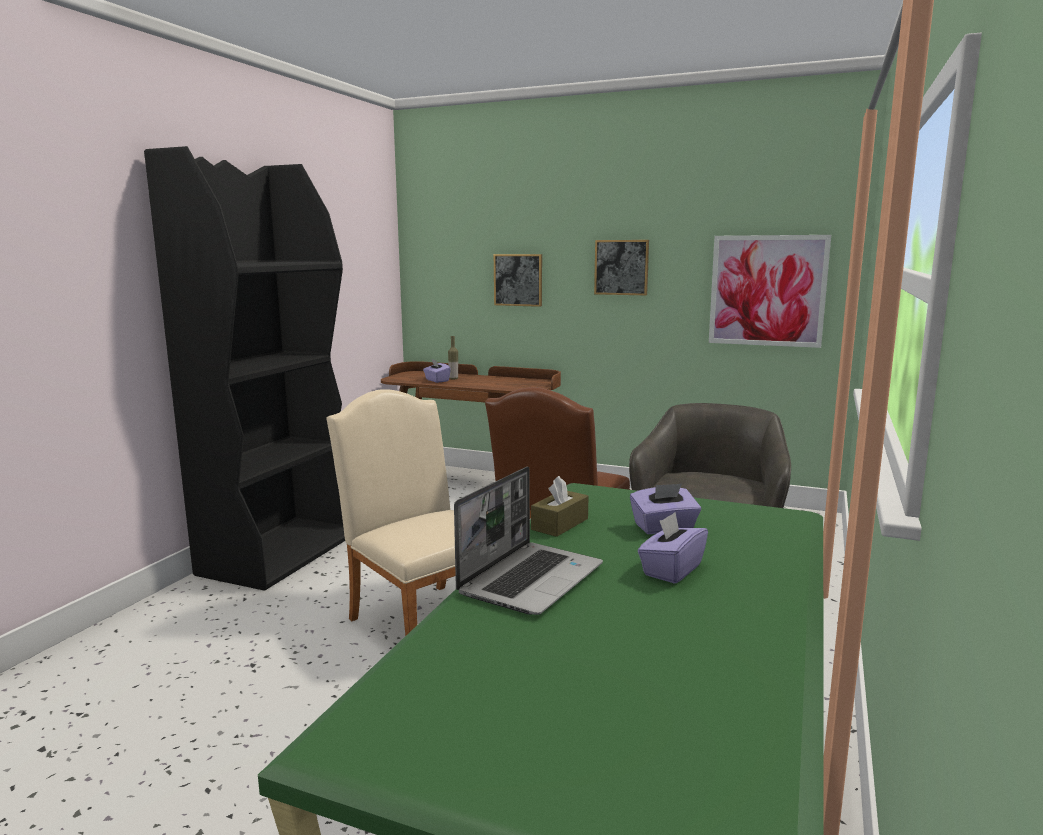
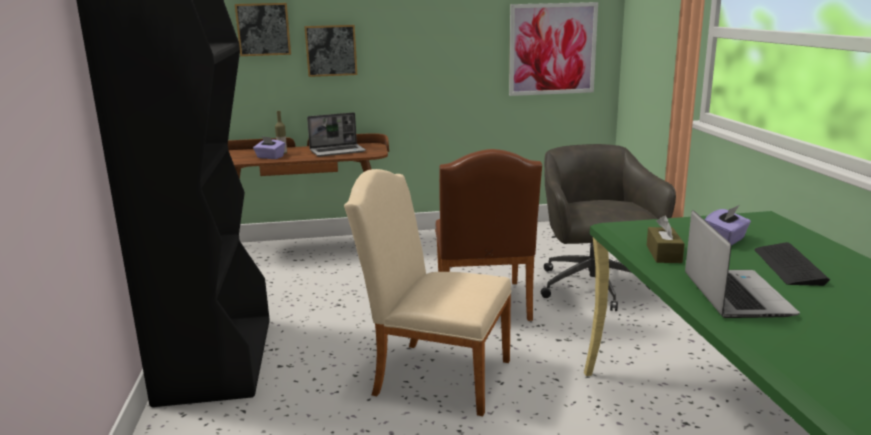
camera: 30 degrees left, 5 degrees up
(503, 383) = (338, 151): none -> laptop
(621, 267) = (431, 34): picture -> picture (263, 29)
(671, 570) = (789, 266): purple tissue box -> keyboard

